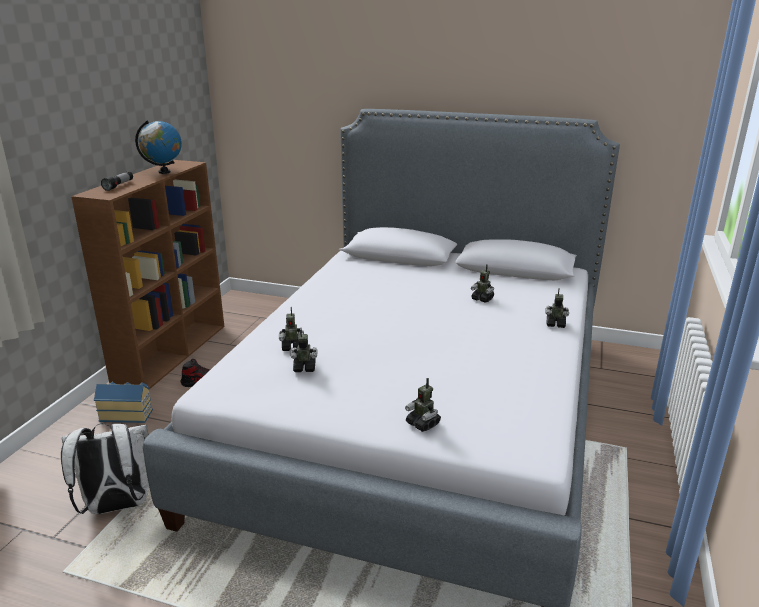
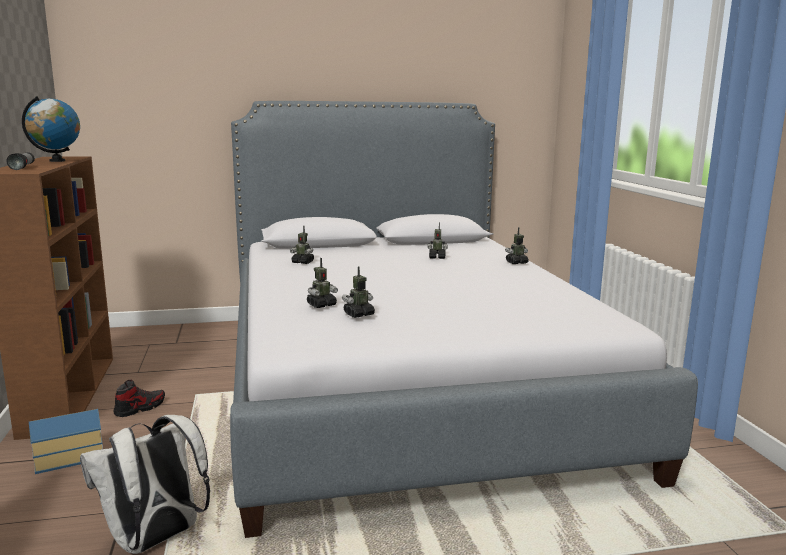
camera: 30 degrees left, 10 degrees down
(423, 424) = (518, 327): toy robot -> toy robot (302, 262)

